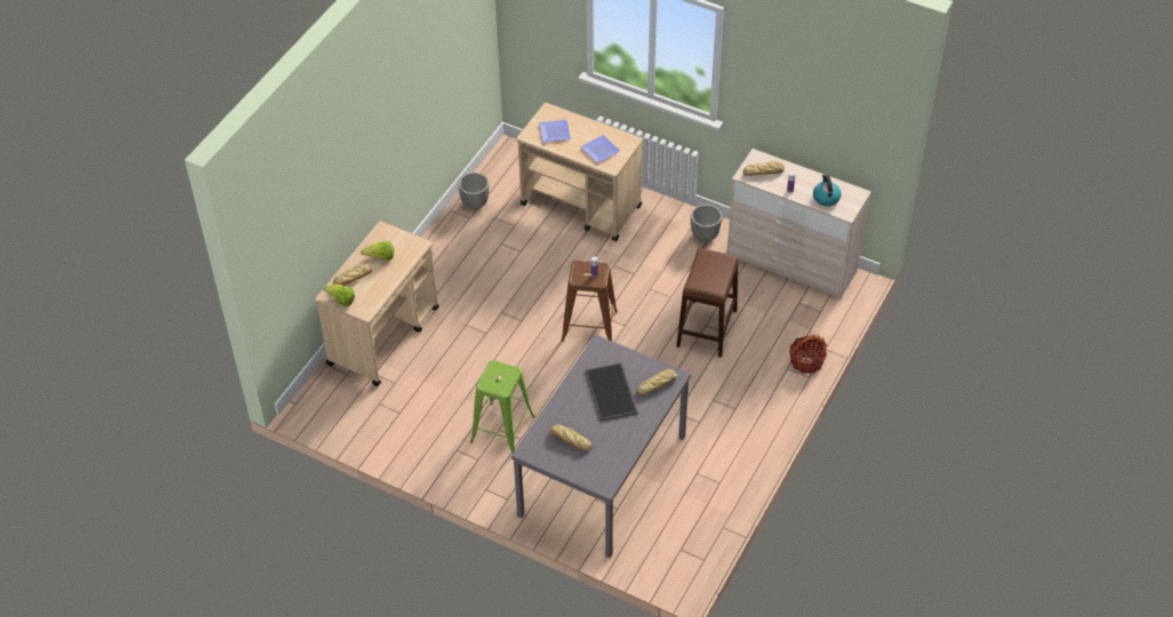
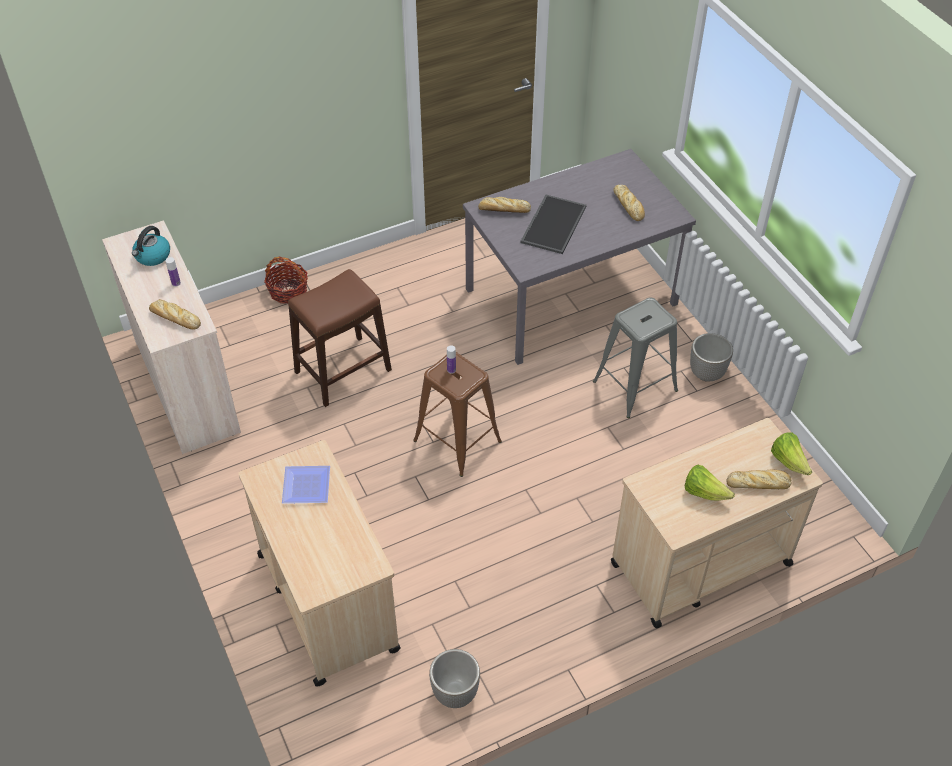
camera: 145 degrees left, 0 degrees up
(502, 429) = (636, 386): green stool -> grey stool
(554, 133) = (337, 550): plate -> none
(705, 236) = (234, 471): planter -> planter (706, 373)

